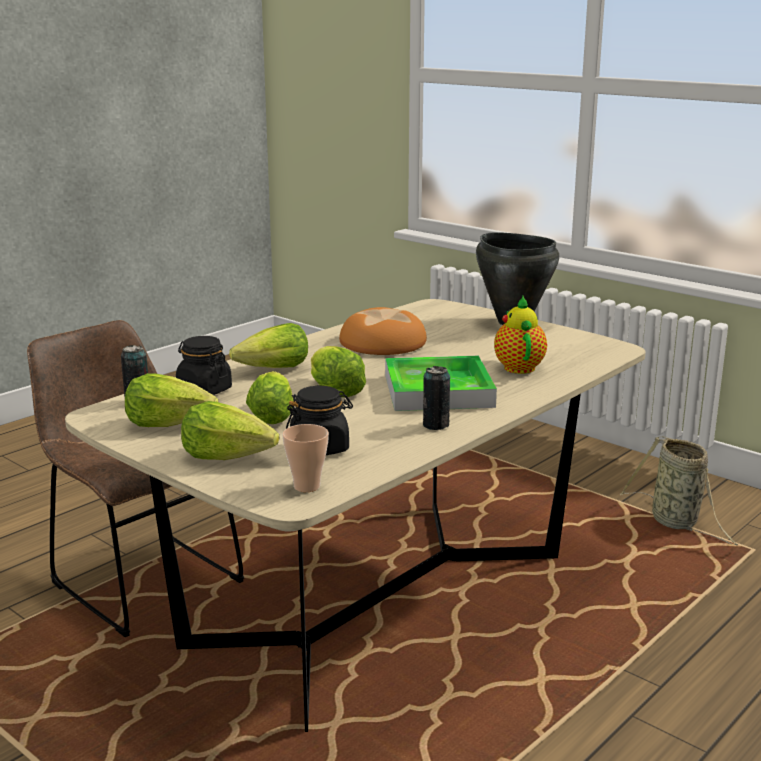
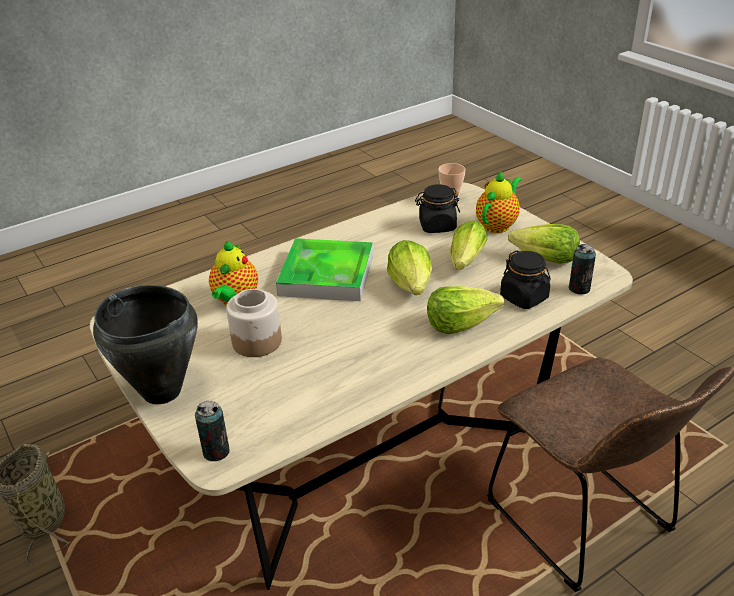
camera: 165 degrees left, 15 degrees up
(228, 456) = (498, 225): lettuce -> teapot
(382, 342) = (337, 363): bread -> none
(436, 425) = (350, 238): can -> can (216, 452)
(465, 347) = (257, 341): none -> jar

